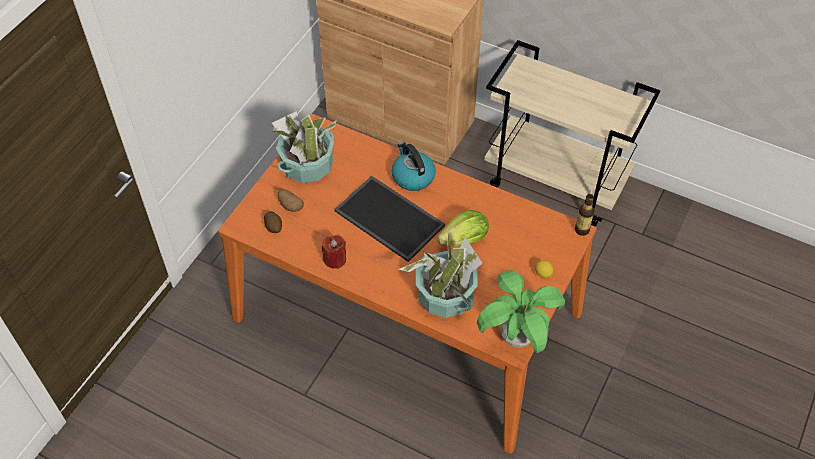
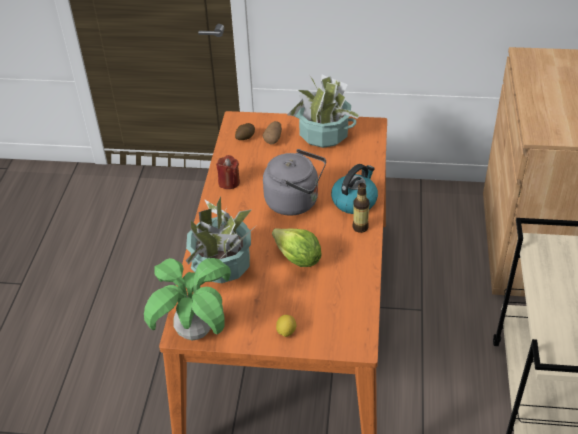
camera: 70 degrees right, 10 degrees down
(391, 218) = (295, 202): tray -> grey kettle
(582, 230) = (365, 350): bottle -> bottle (360, 227)

